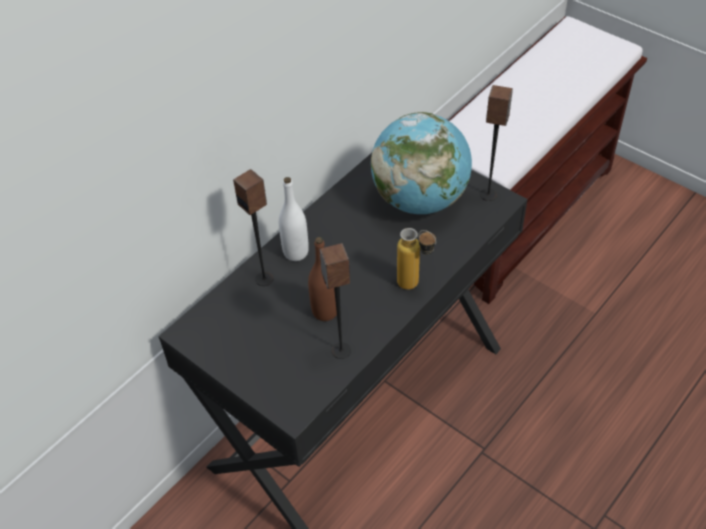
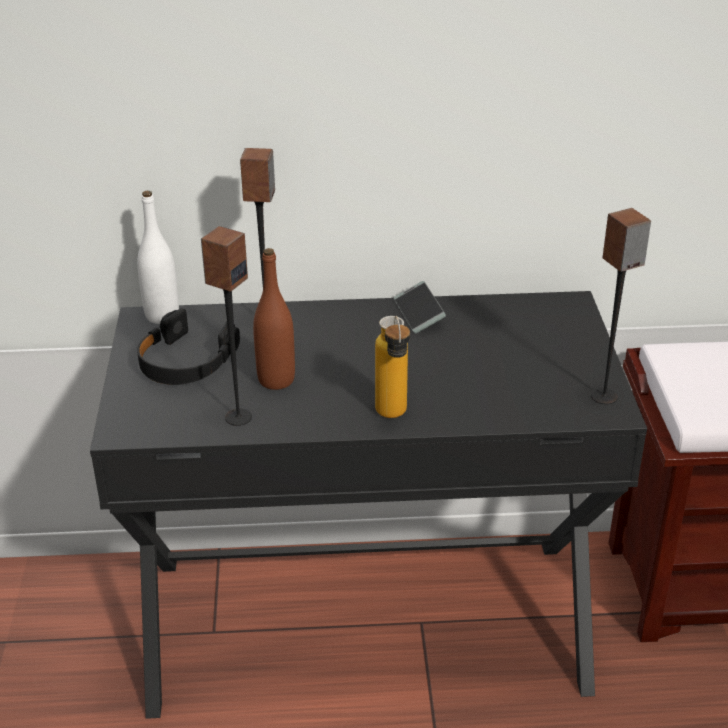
camera: 45 degrees right, 15 degrees down
(258, 340) = (185, 361): none -> black headphones
(296, 252) = (327, 322): white bottle -> white bottle (162, 316)
(335, 209) = (419, 313): none -> phone
(420, 199) = (518, 355): globe -> none

